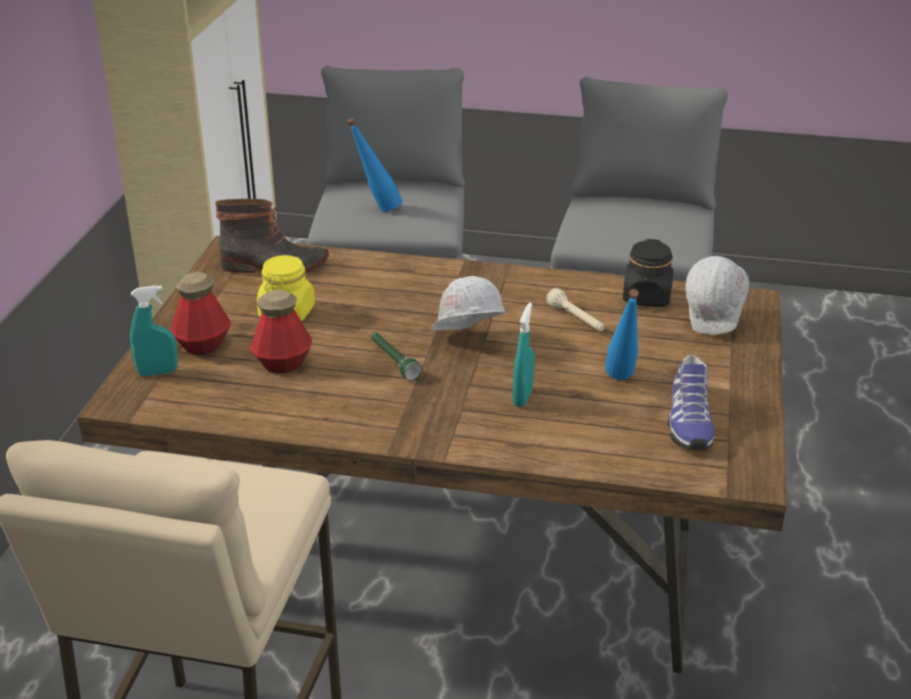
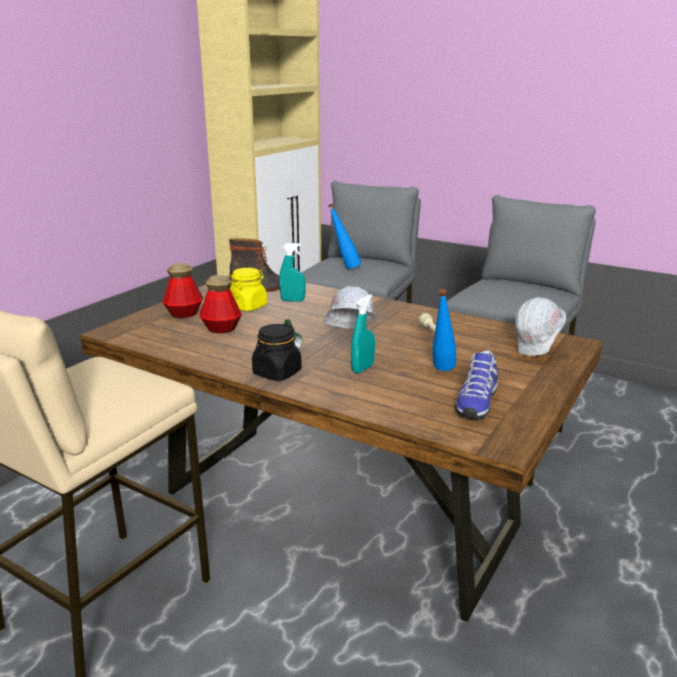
camera: 20 degrees right, 10 degrees down
(157, 372) = (145, 322): turquoise spray bottle -> turquoise spray bottle (292, 300)
(647, 297) = (495, 331): black jar -> black jar (277, 373)

